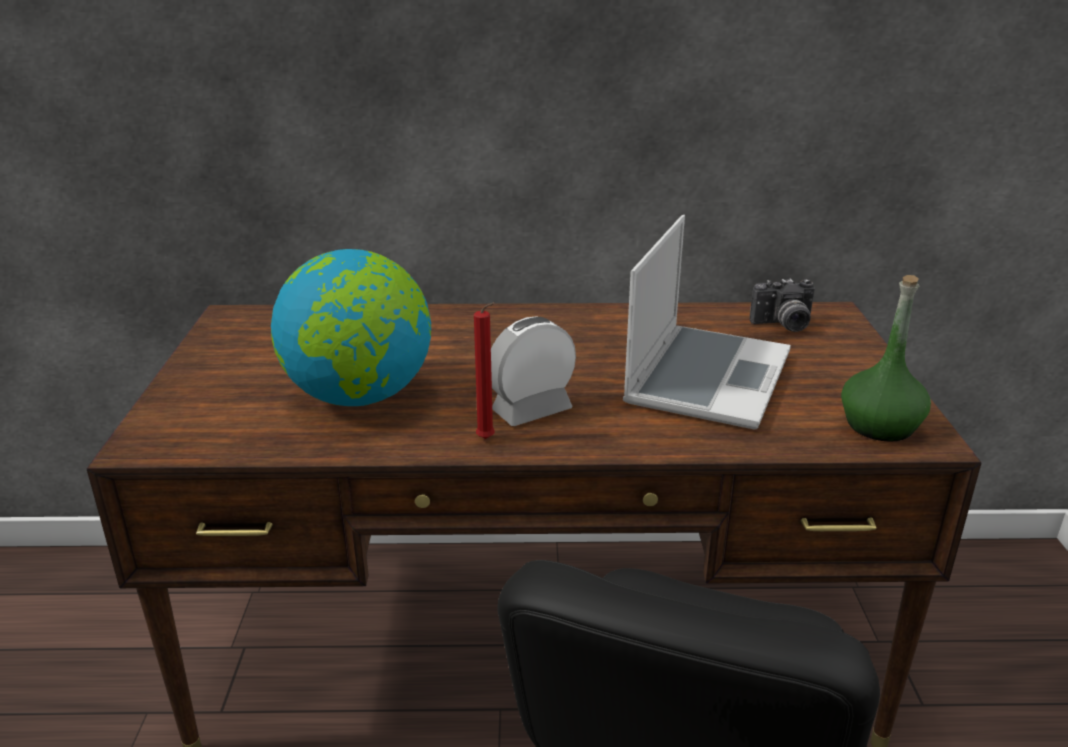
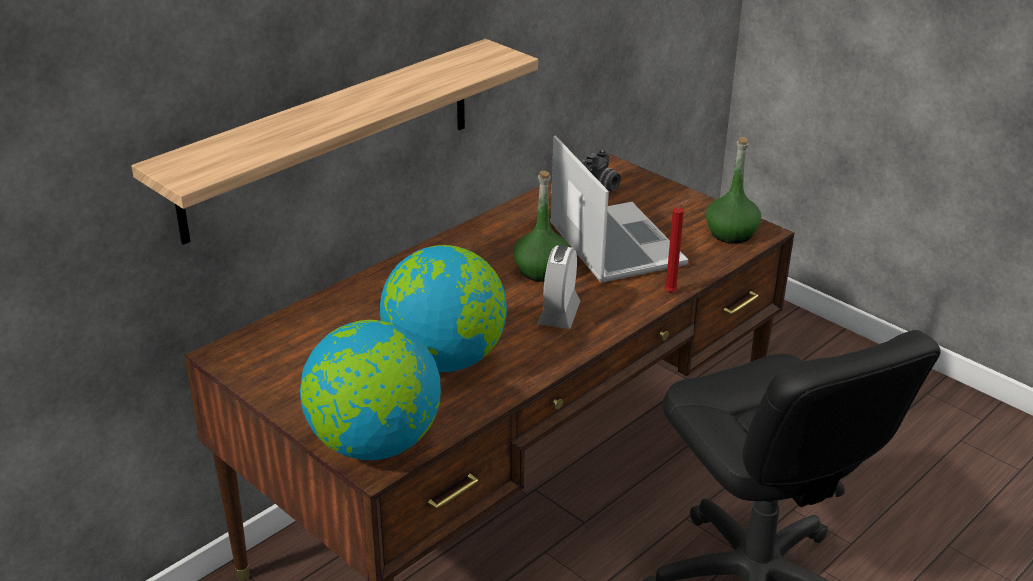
camera: 45 degrees left, 5 degrees up
(175, 429) = (373, 443): none -> globe
(410, 136) = (330, 138): none -> shelf
(487, 440) = (568, 344): red candle -> red candle (672, 292)
(588, 367) = (542, 270): none -> green bottle

